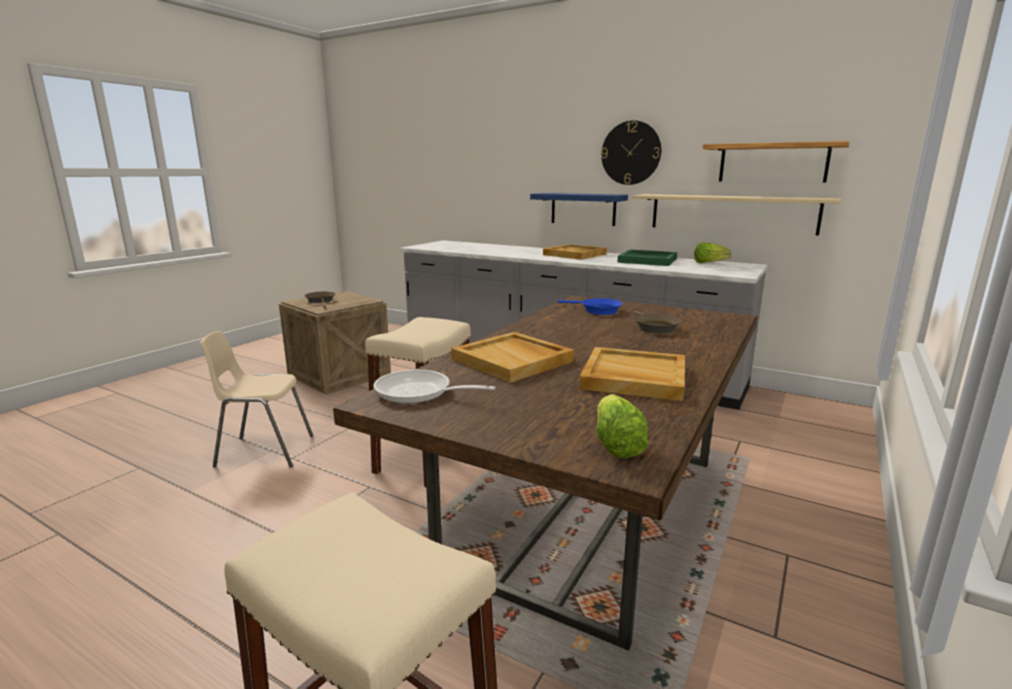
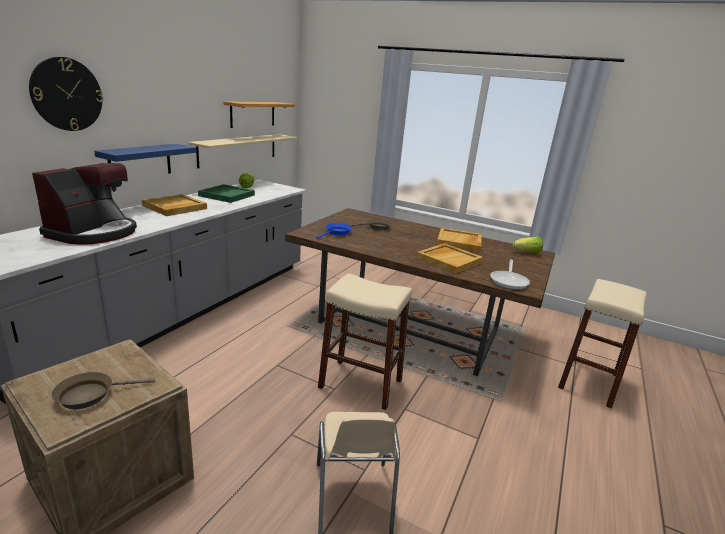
camera: 95 degrees left, 5 degrees up
(484, 249) = (94, 233): none -> coffee machine
(631, 153) = (174, 106): wall clock -> wall clock (67, 94)

